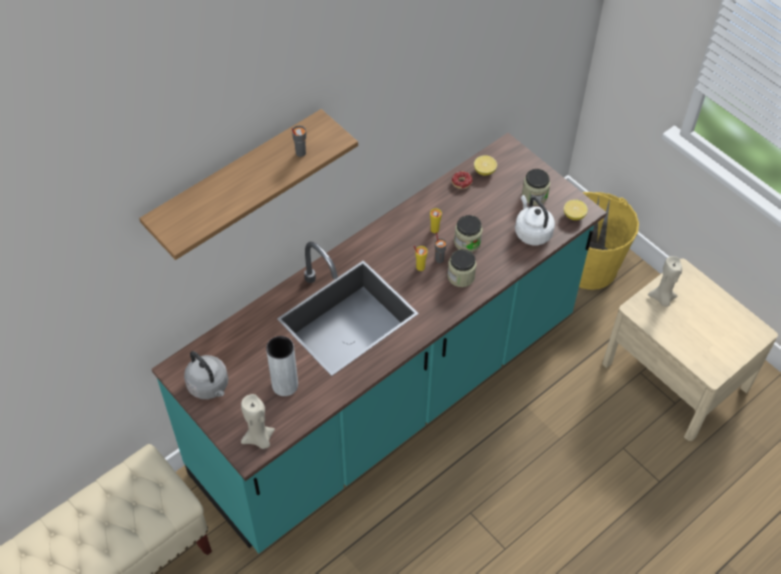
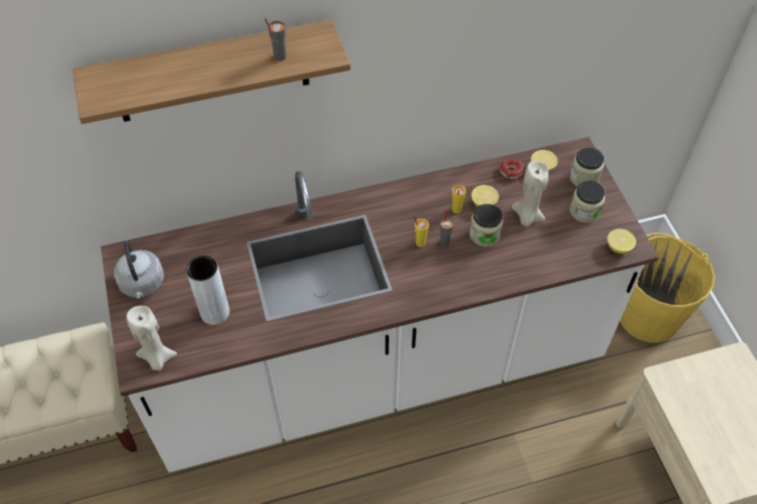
camera: 25 degrees right, 0 degrees up
(389, 398) = (378, 370): turquoise counter -> white counter
(453, 217) = (483, 203): none -> lemon
(461, 276) = (458, 268): jar -> jar (584, 178)
(532, 232) = (561, 248): white kettle -> none
(662, 298) = (698, 378): beige candle -> beige candle (527, 217)

